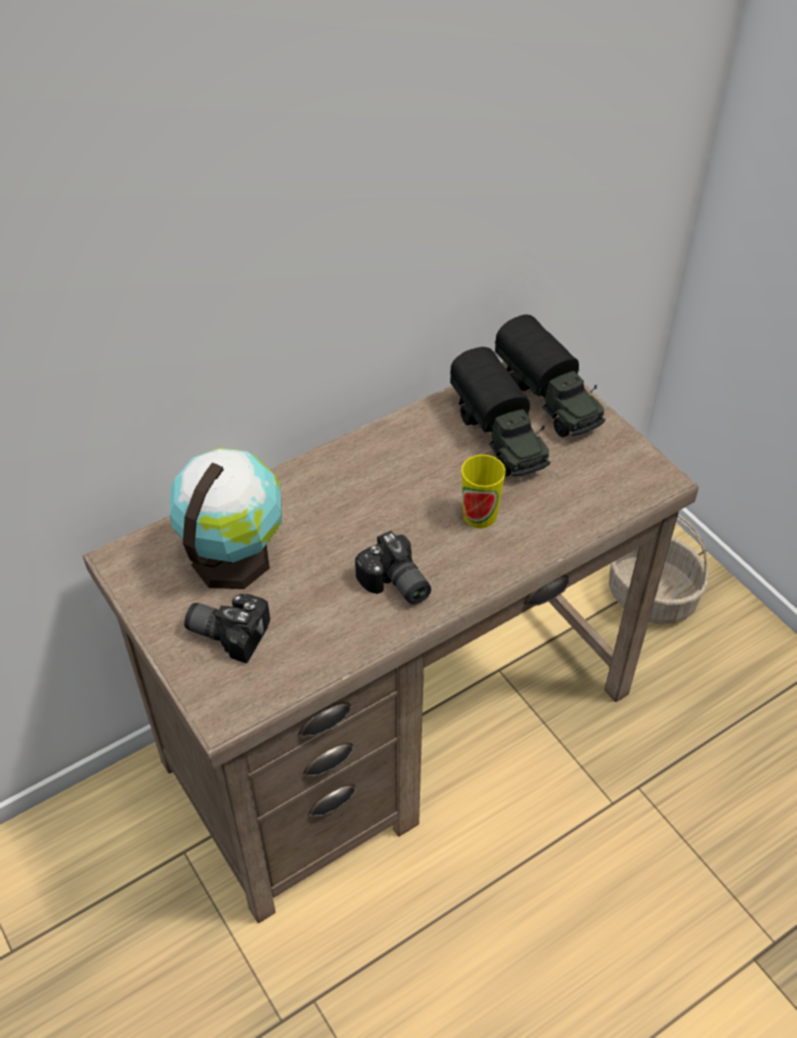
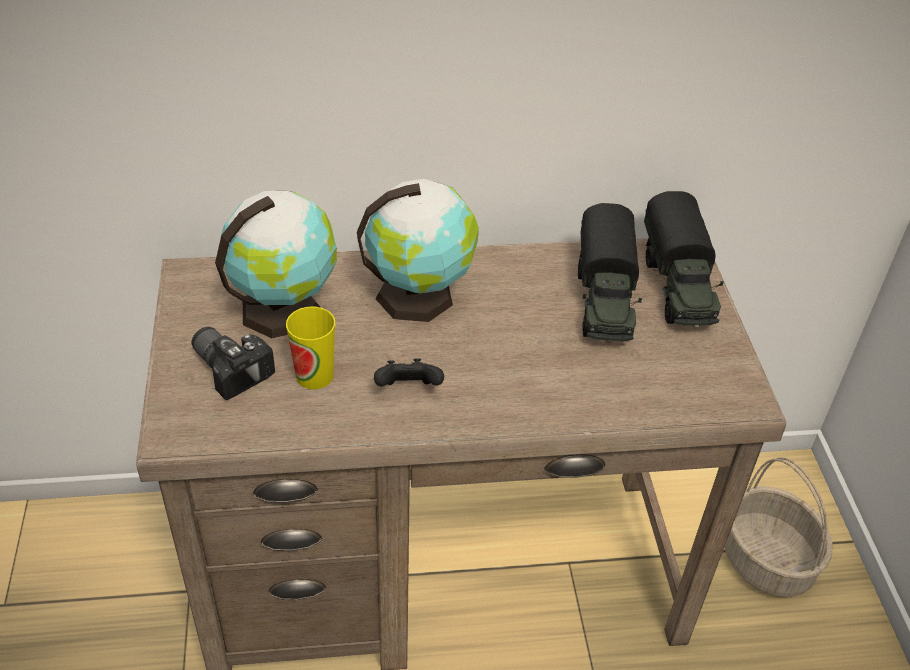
camera: 25 degrees right, 5 degrees down
(344, 494) = (419, 295): none -> globe
(394, 585) = (408, 389): camera -> black game controller
(479, 515) = (534, 361): cup -> cup (314, 375)

